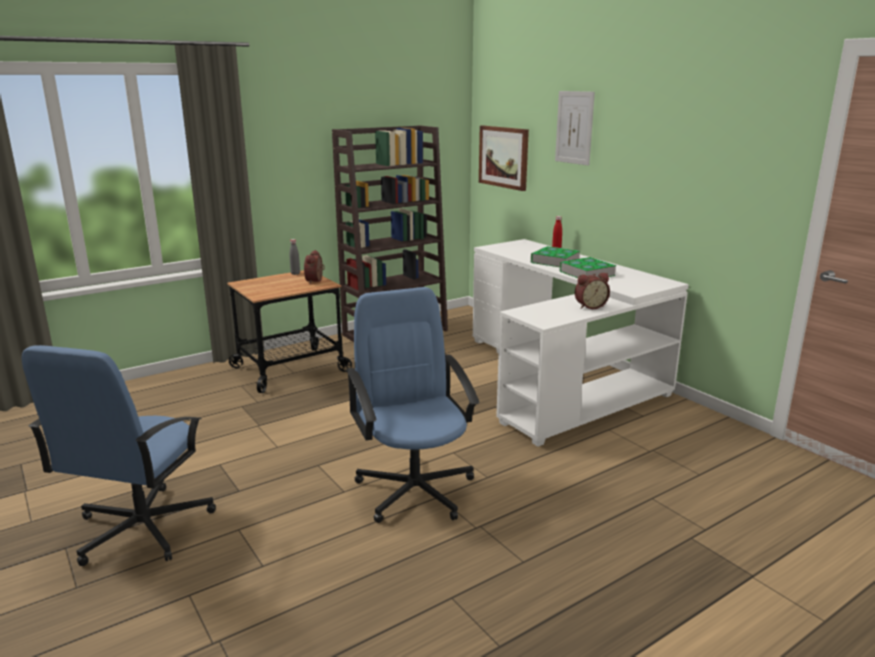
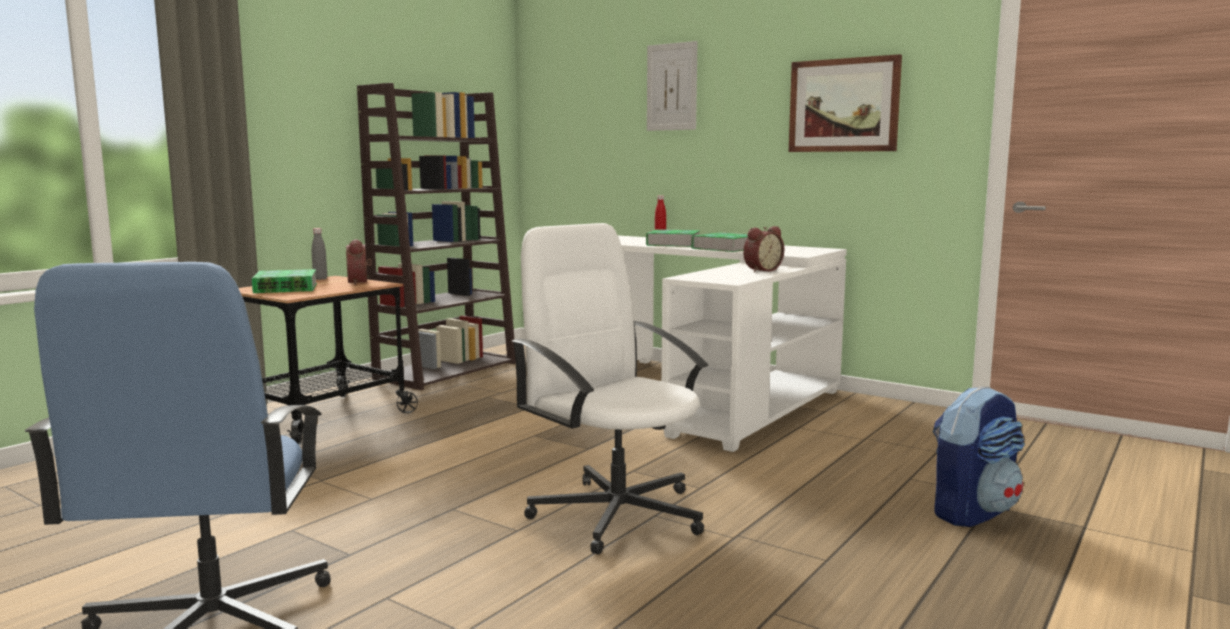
camera: 20 degrees left, 10 degrees down
(265, 284) = (286, 288): none -> book
(415, 489) = (616, 513): blue office chair -> white office chair
(503, 157) = (569, 137): picture -> picture (844, 105)
(672, 541) = (972, 512): none -> backpack

